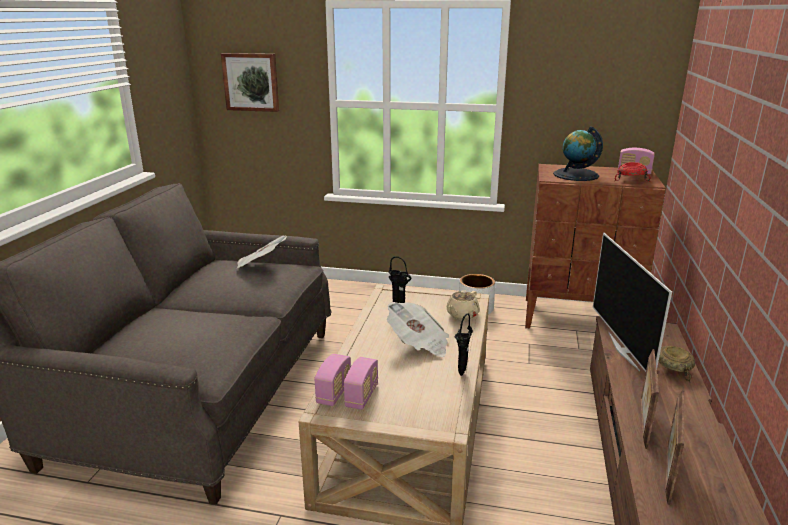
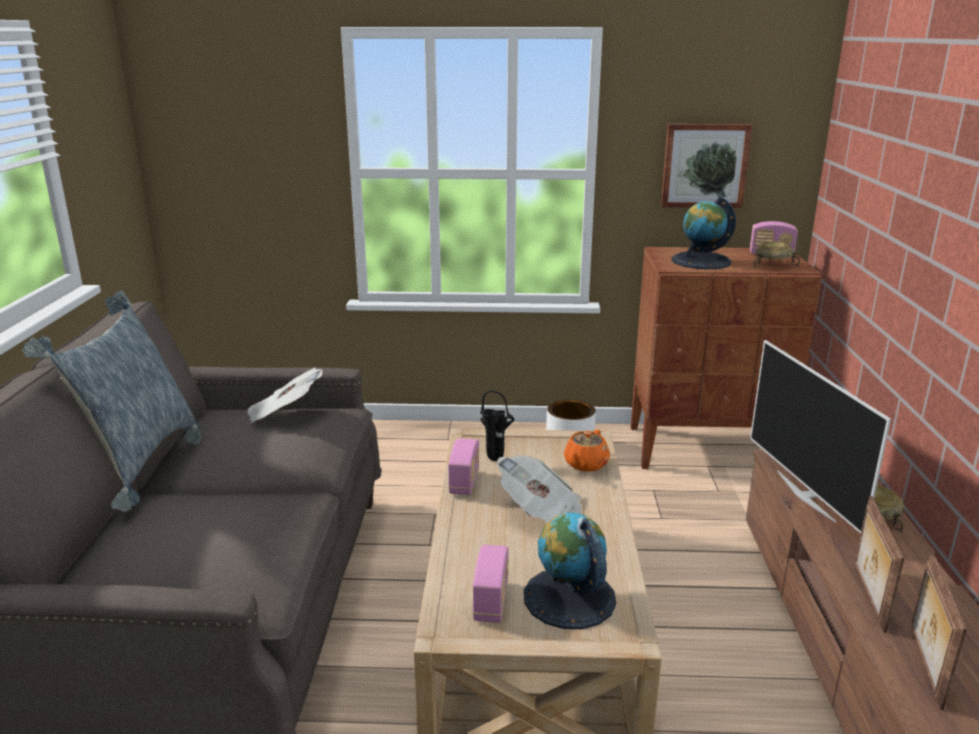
camera: 10 degrees left, 0 degrees up
(156, 295) = (138, 474): none -> pillow
(251, 82) = (231, 145): picture -> picture (704, 165)
(334, 393) = (451, 601): radio -> radio (464, 482)
(416, 399) = (569, 598): none -> globe
(462, 315) = (585, 464): beige teapot -> orange teapot
(462, 373) = (617, 550): black vase -> none
(631, 180) = (773, 264): red bowl -> beige bowl

